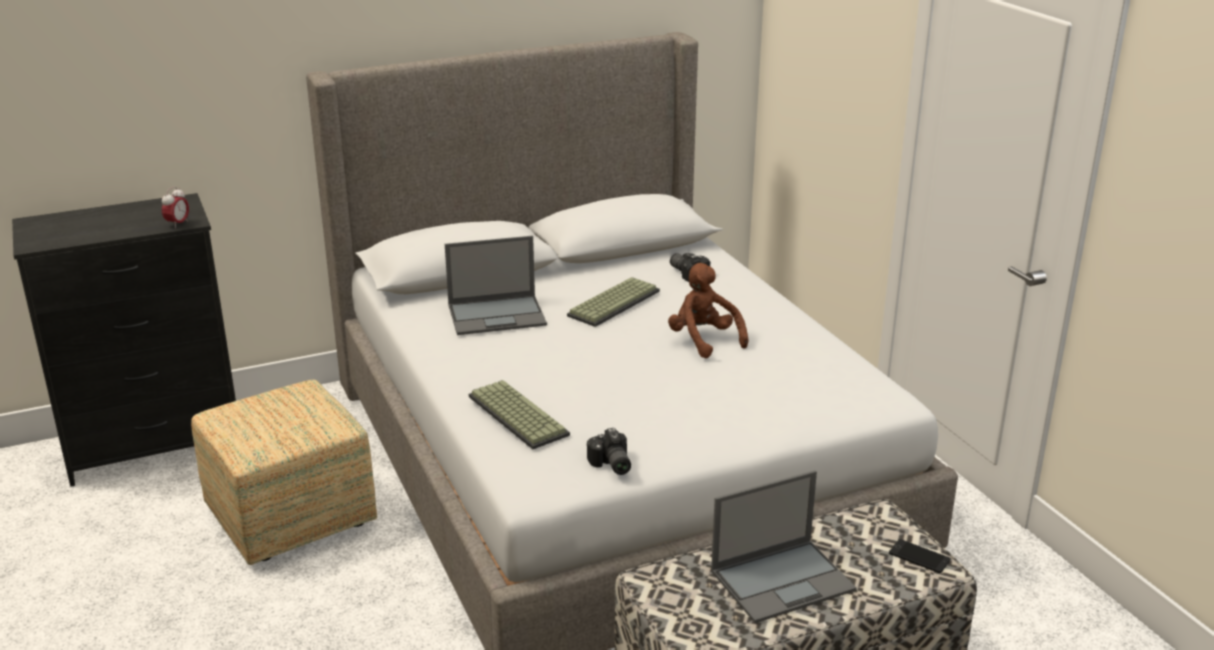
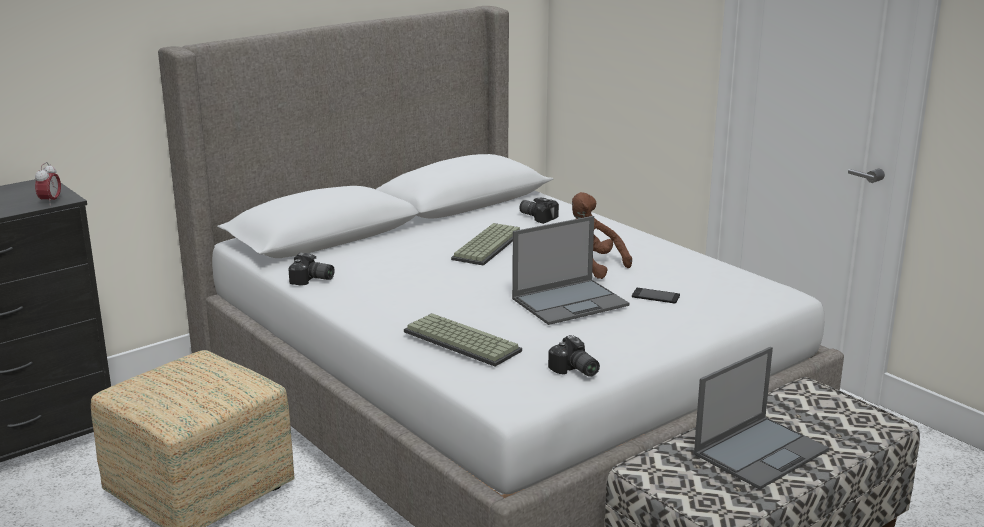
camera: 15 degrees left, 5 degrees down
(419, 324) = (312, 280): none -> camera
(498, 315) = (385, 265): laptop -> laptop (571, 302)
(919, 557) = (862, 417): phone -> phone (655, 296)

